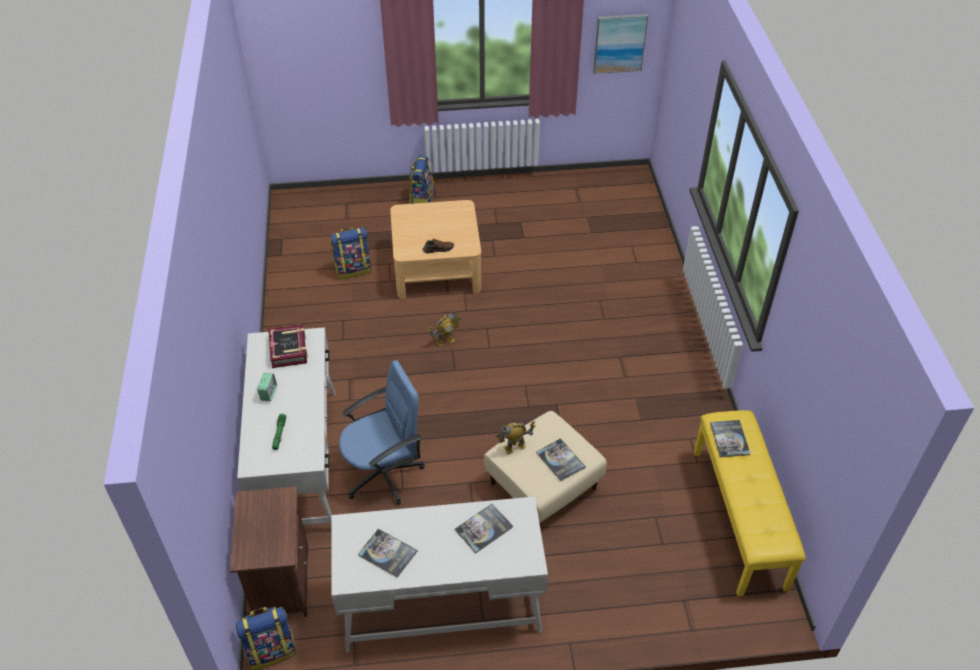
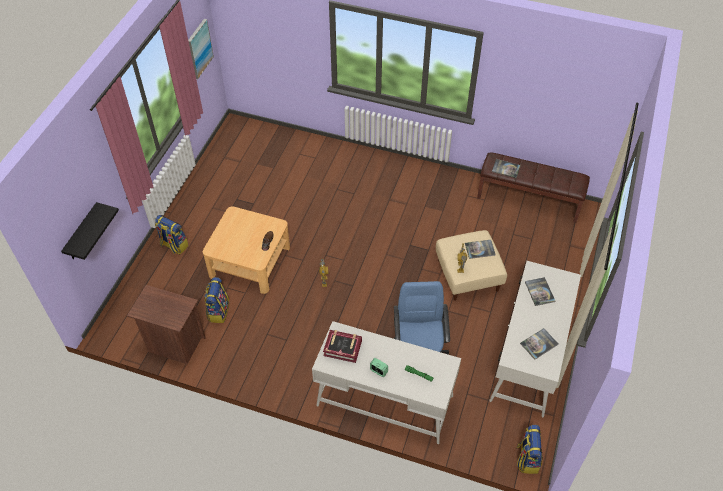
camera: 65 degrees left, 5 degrees up
(280, 582) = (479, 439): brown nightstand -> brown nightstand (174, 344)
(312, 83) = (82, 233): none -> black shelf
(740, 518) = (529, 199): yellow bench -> brown bench

